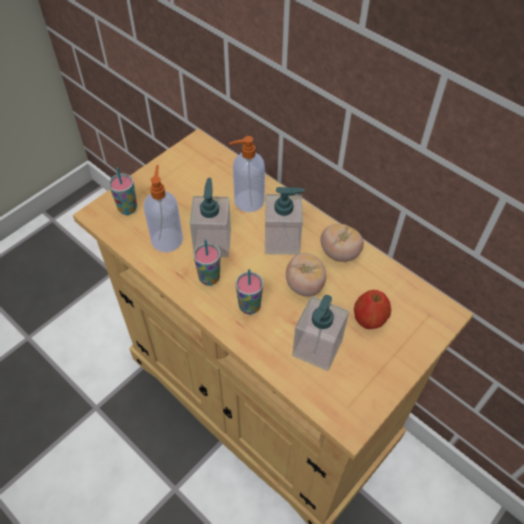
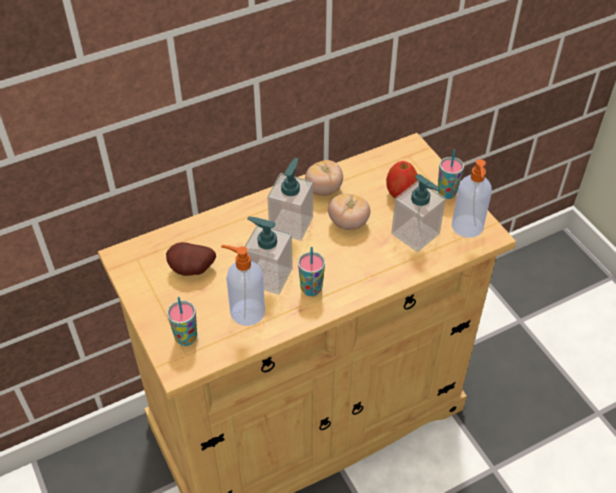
camera: 70 degrees left, 5 degrees down
(199, 189) = (192, 271): none -> potato
(248, 201) = (229, 236): soap dispenser -> soap dispenser (467, 227)
(249, 307) = (356, 267): cup -> cup (446, 193)

